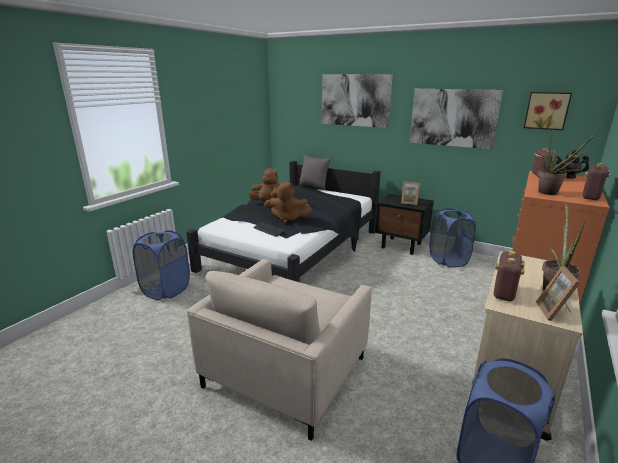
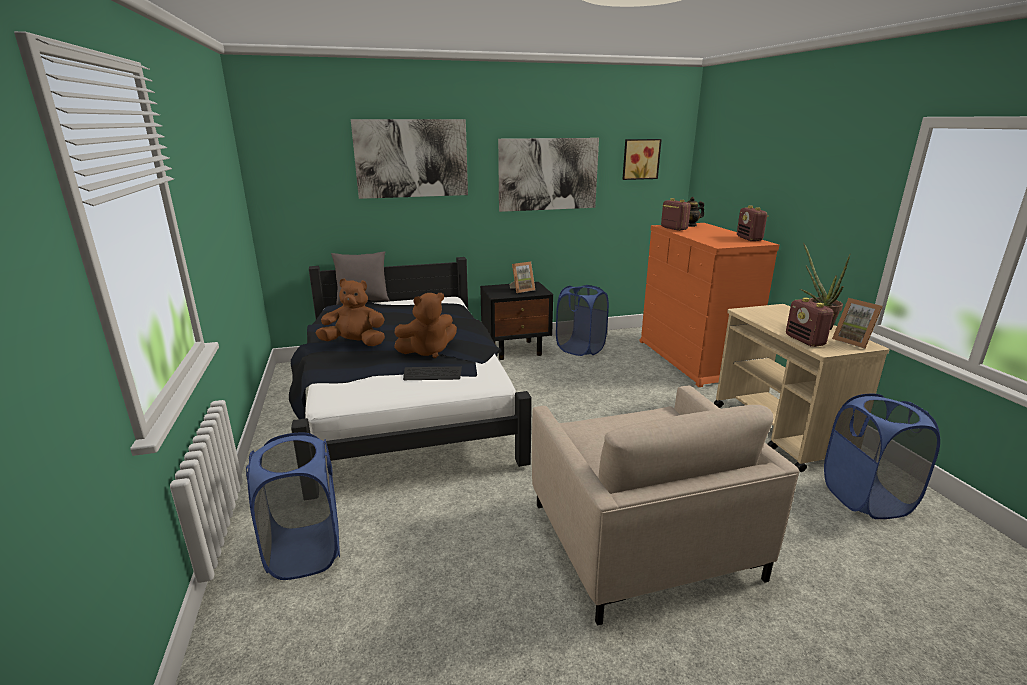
camera: 45 degrees left, 0 degrees up
(551, 193) = (723, 241): potted plant -> none

